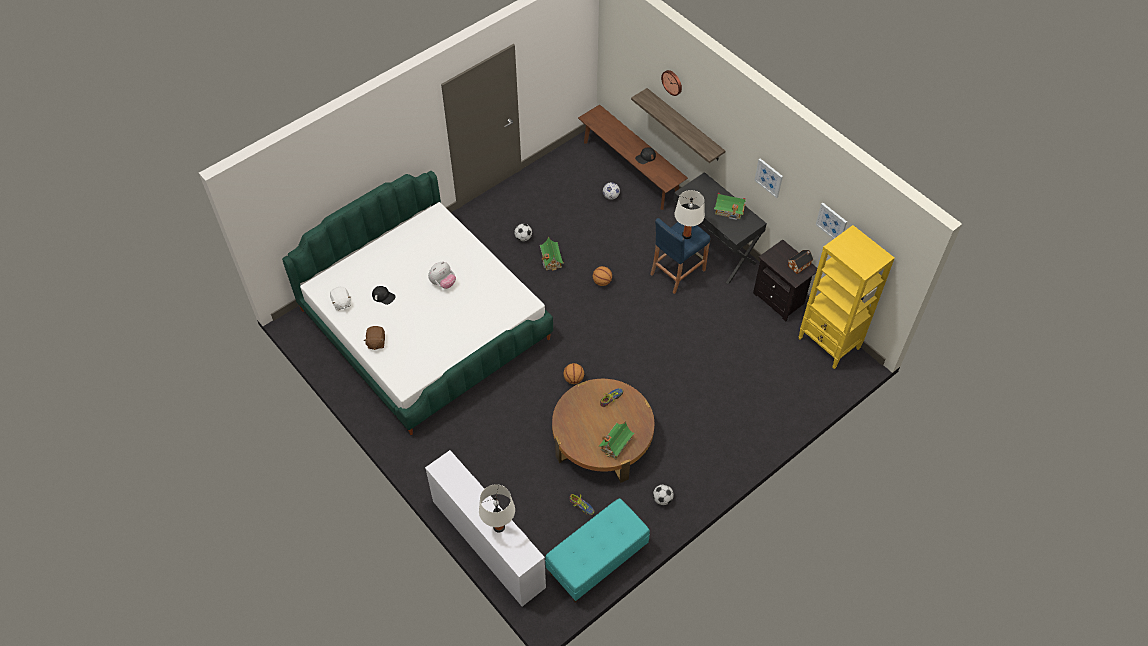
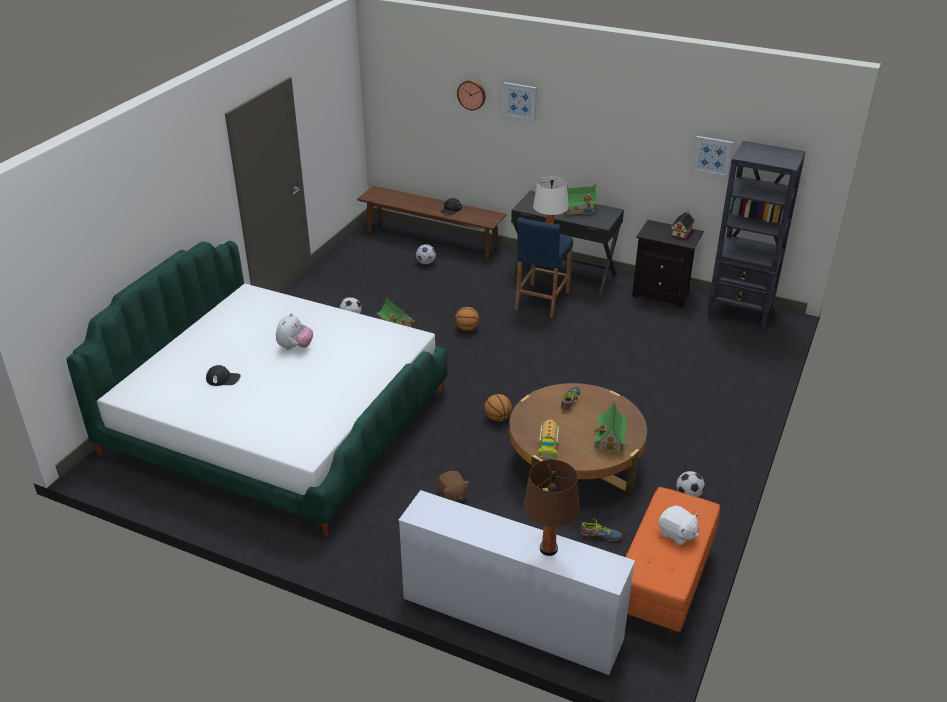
camera: 25 degrees left, 20 degrees down
(341, 303) = (167, 400): white plush toy -> white plush toy (677, 534)
(376, 342) = (239, 424): brown plush toy -> brown plush toy (452, 495)
(499, 527) = (548, 549): white table lamp -> brown table lamp
(571, 431) = (547, 444): none -> toy truck
(597, 561) = (664, 585): turquoise bench -> orange bench
(684, 125) = (494, 144): shelf -> none
(769, 177) = (619, 146): picture -> picture (520, 101)
(829, 344) = (740, 312): yellow bookcase -> black bookcase

